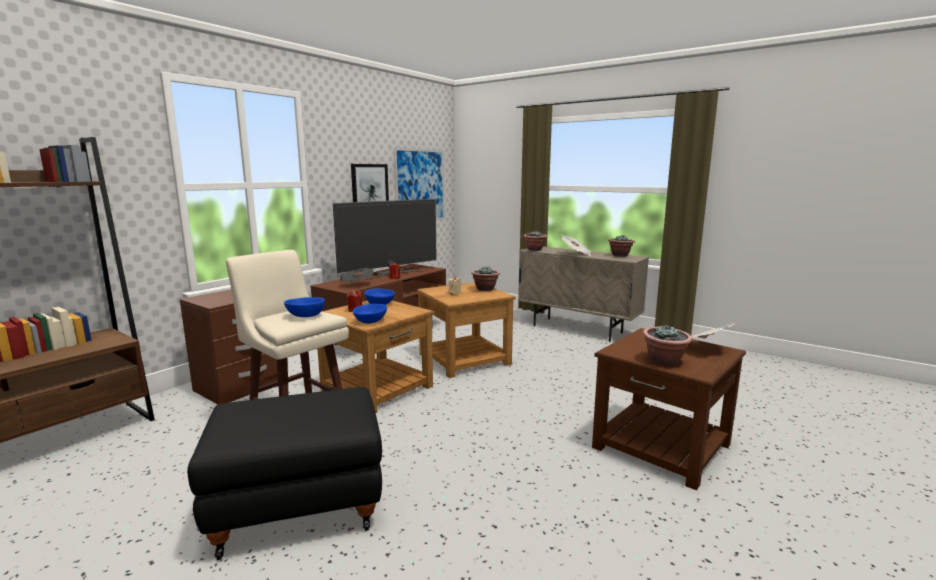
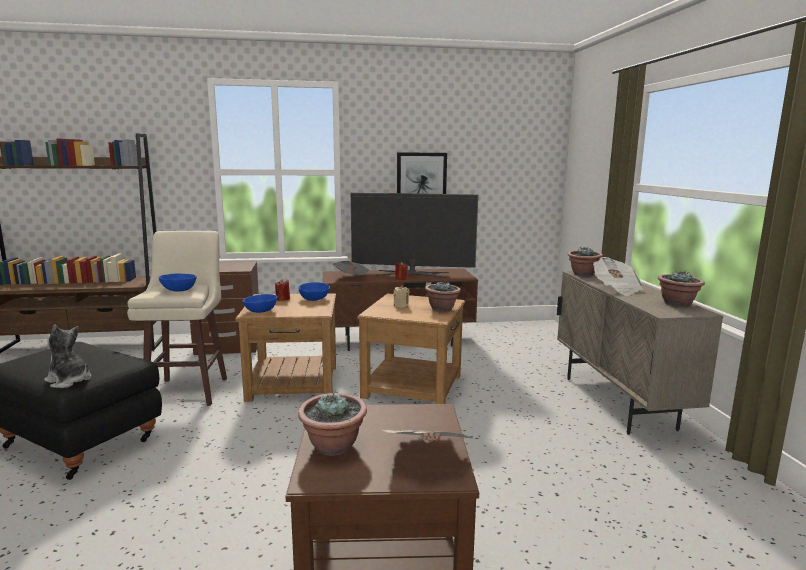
camera: 45 degrees right, 0 degrees up
(350, 422) = (69, 381): none -> plush toy
(420, 186) = (501, 178): picture -> none

